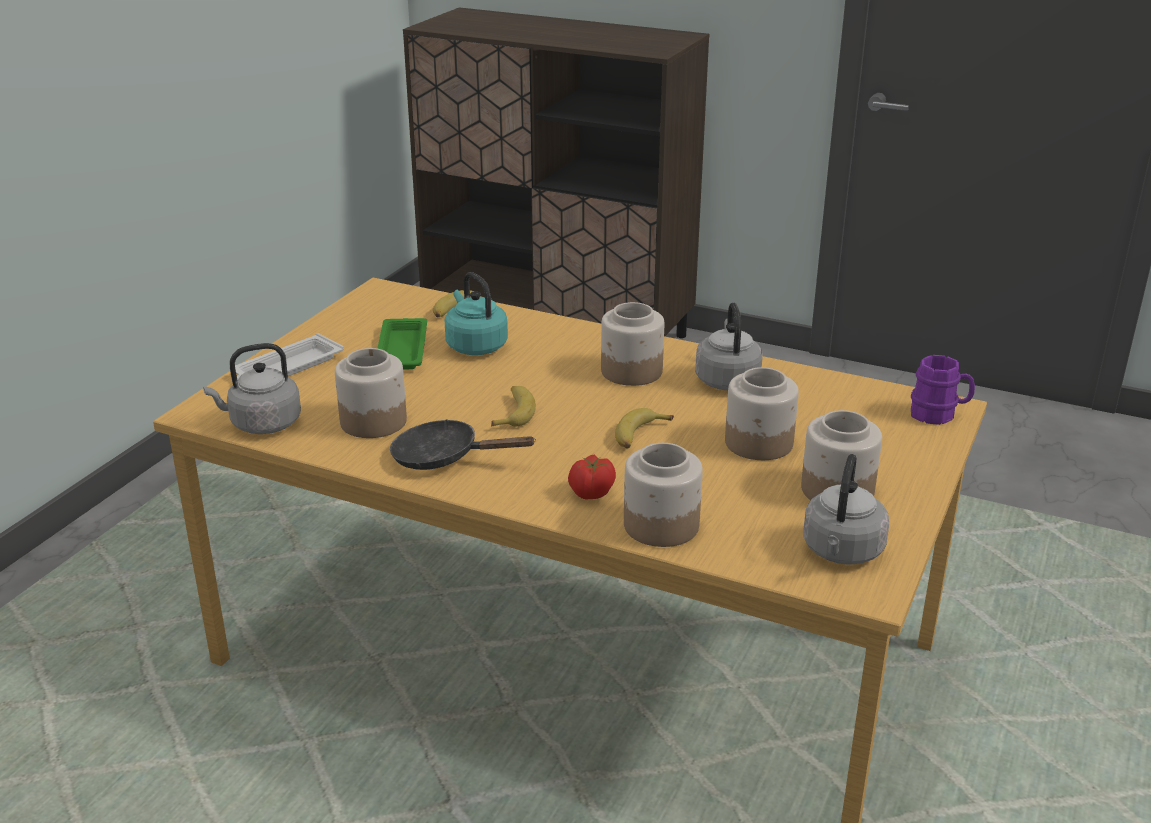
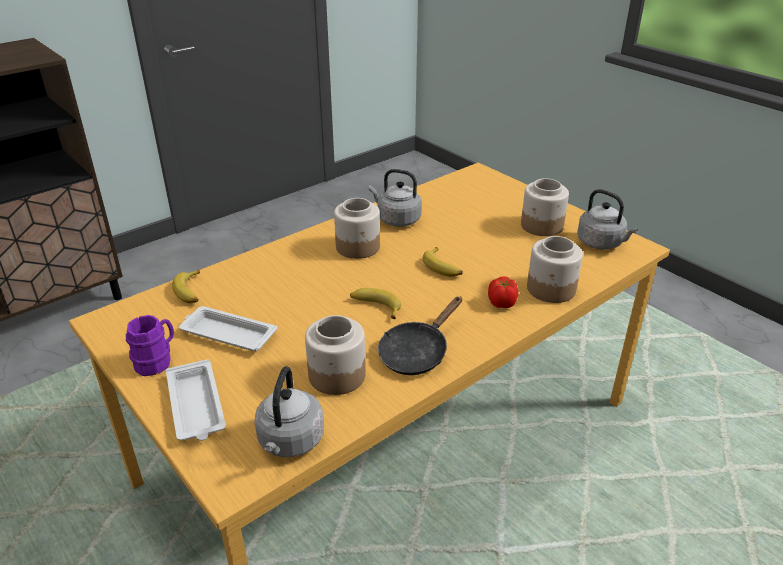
camera: 65 degrees left, 5 degrees up
(402, 349) = (227, 333): green tray -> white tray
(475, 345) = (257, 298): turquoise kettle -> none
(759, 443) = (479, 232): jar -> none
(939, 414) = (483, 177): purple mug -> purple mug (157, 360)

